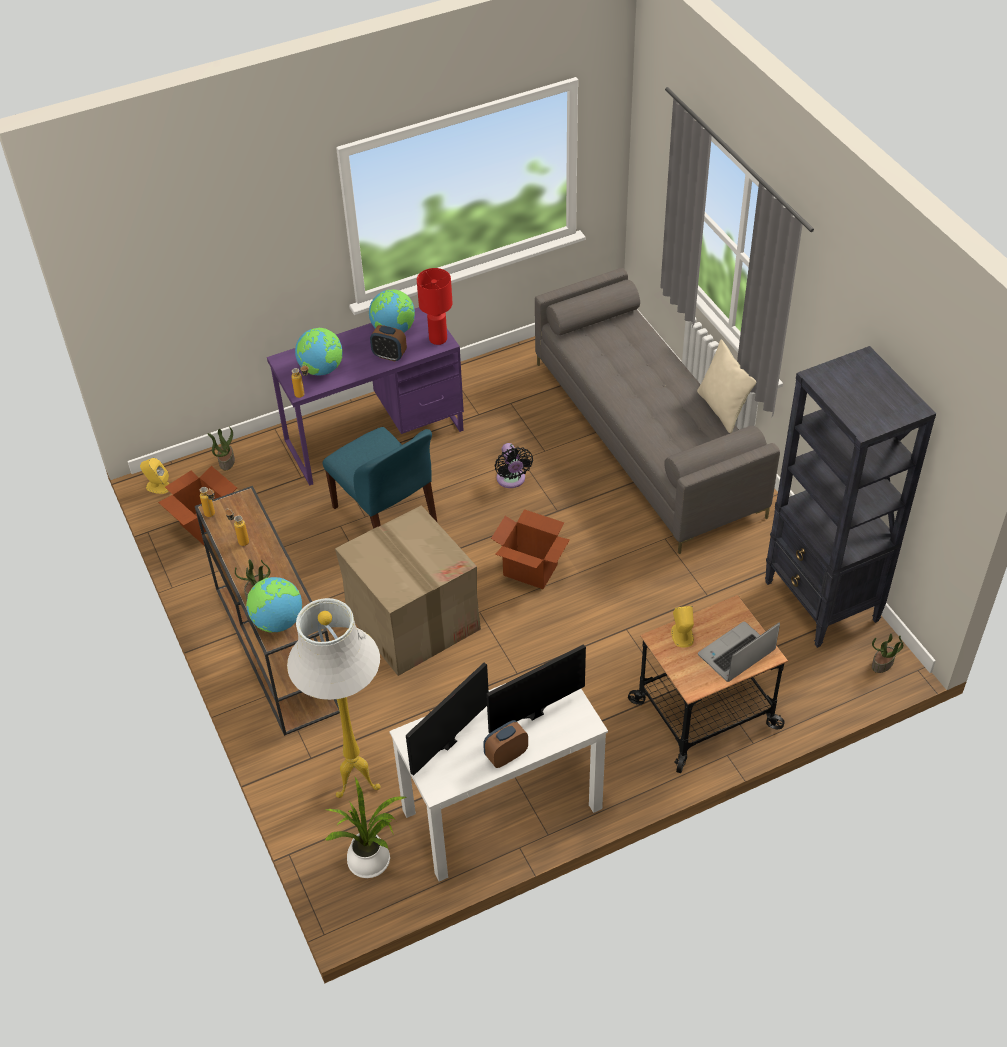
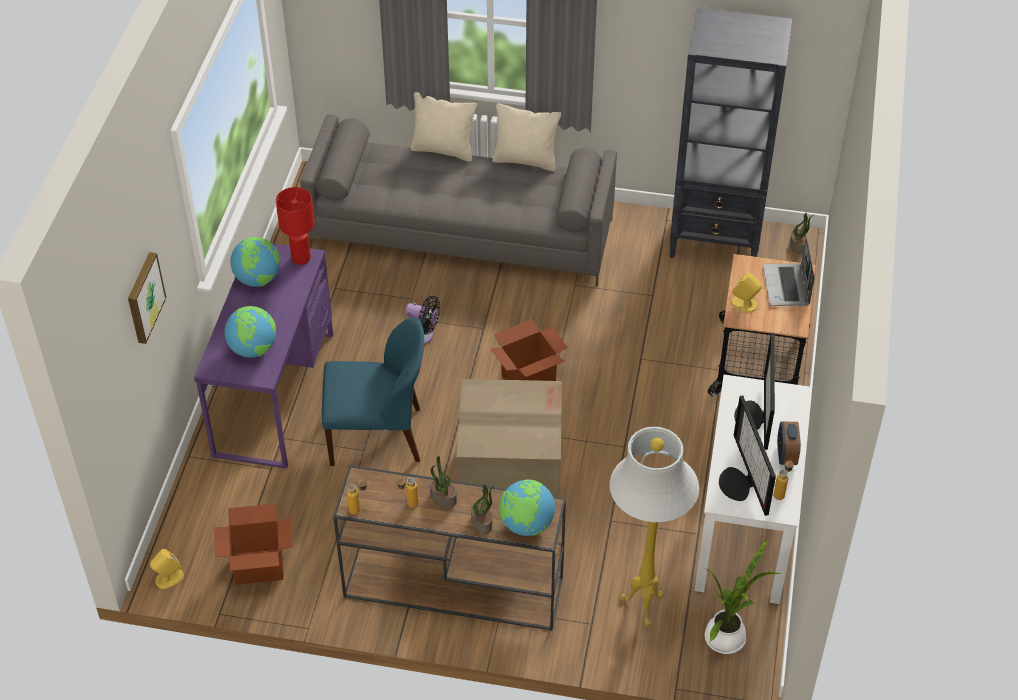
camera: 55 degrees left, 0 degrees up
(226, 461) = (192, 511): potted plant -> potted plant (442, 498)
(230, 257) = (143, 297): none -> picture
(303, 394) = (272, 376): bottle -> bottle (781, 492)
(389, 355) = (286, 298): alarm clock -> none
(677, 357) = (443, 150): none -> beige pillow

